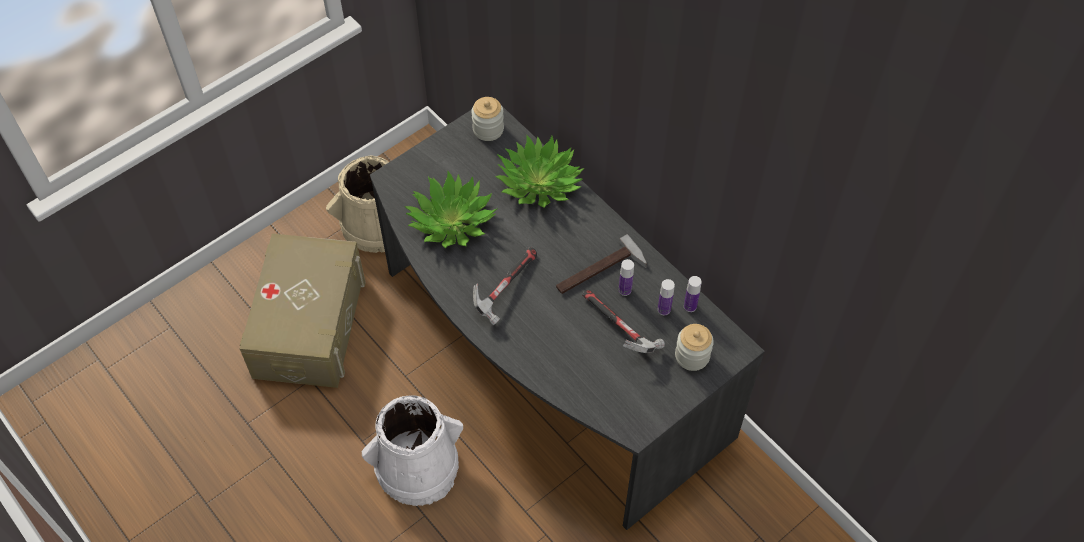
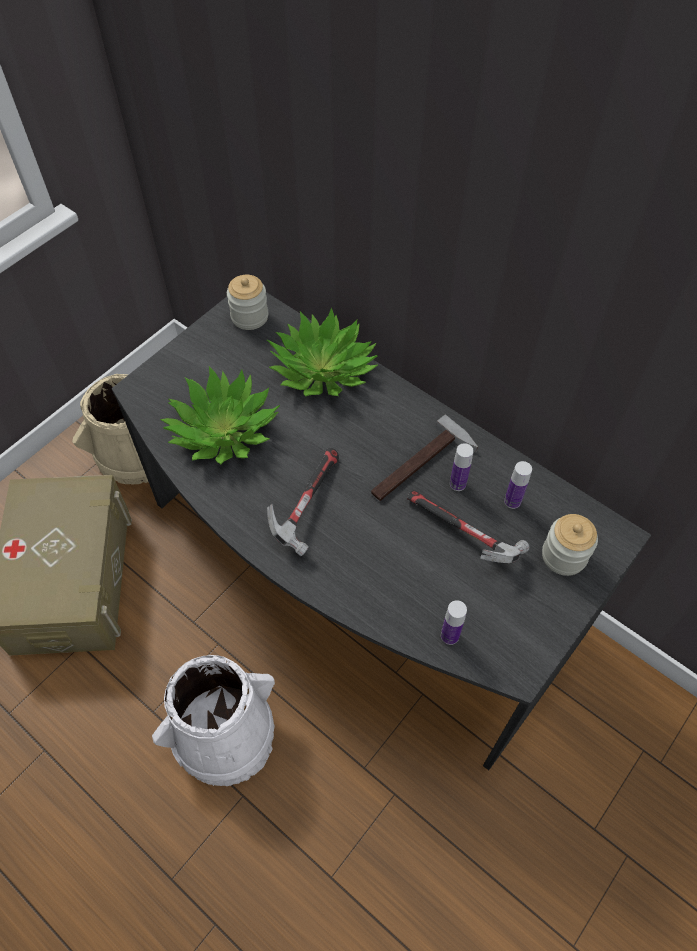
camera: 10 degrees left, 0 degrees up
(690, 306) = (543, 492): bottle -> bottle (449, 635)

